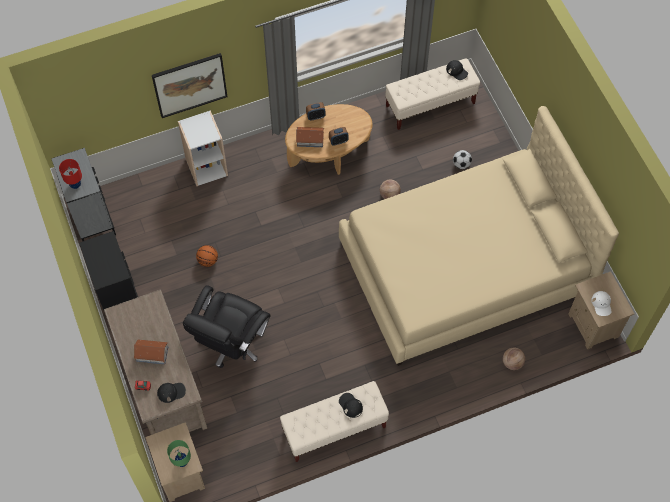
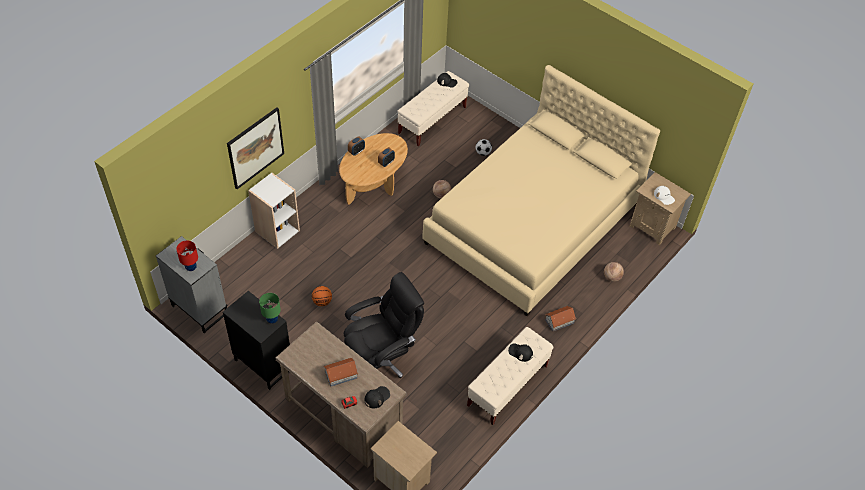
camera: 30 degrees left, 10 degrees down
(182, 461) = (415, 453): green table lamp -> green table lamp (272, 319)
(231, 345) = (382, 358): black office chair -> black office chair turned 120 degrees counterclockwise
(310, 139) = (363, 170): toy house -> toy house (559, 321)

